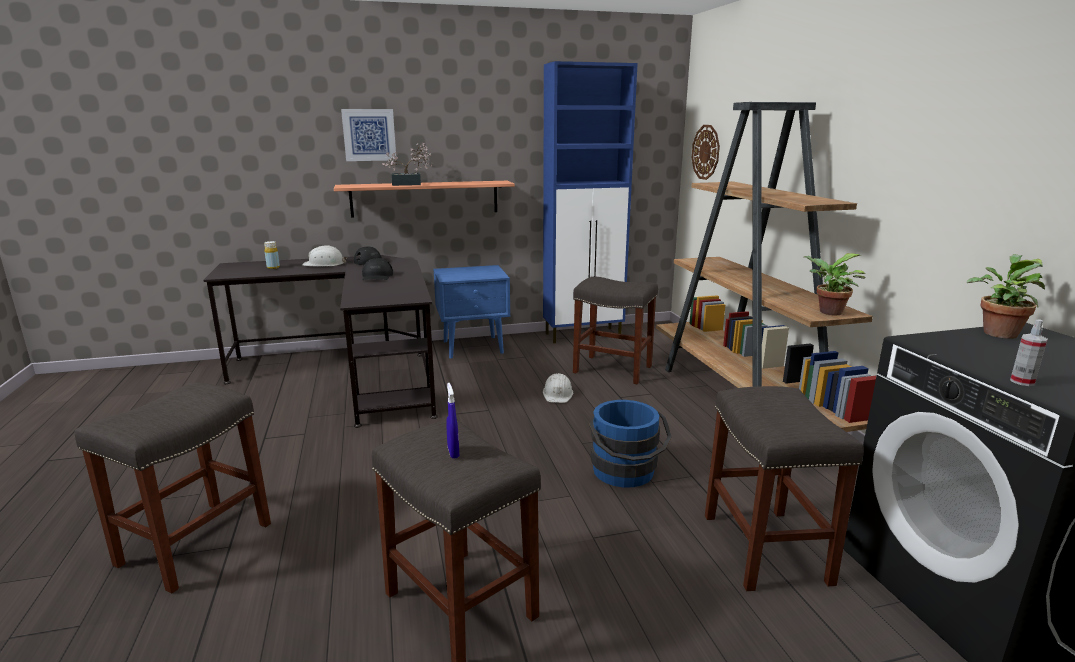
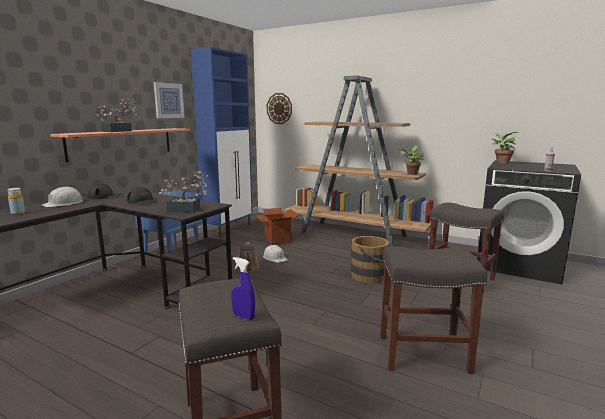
camera: 45 degrees left, 5 degrees down
(369, 135) = (77, 91): picture -> picture (168, 100)
(376, 297) = (187, 210): none -> potted plant
(453, 452) = (430, 254): blue spray bottle -> blue spray bottle (243, 316)
(503, 396) = (248, 269): none -> brown watering can
(611, 369) = (277, 240): grey stool -> cardboard box
(625, 474) = (372, 276): blue bucket -> brown bucket

